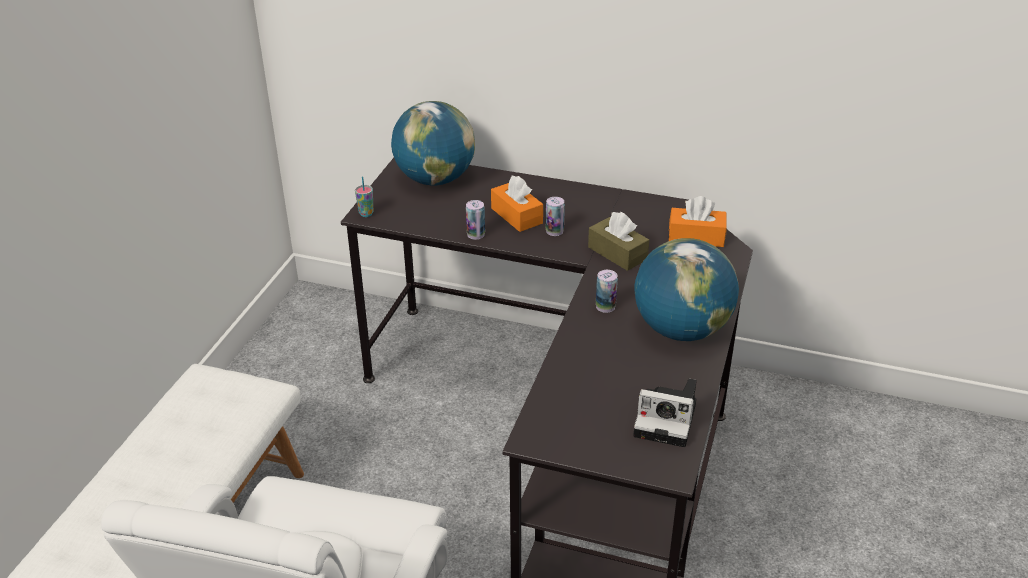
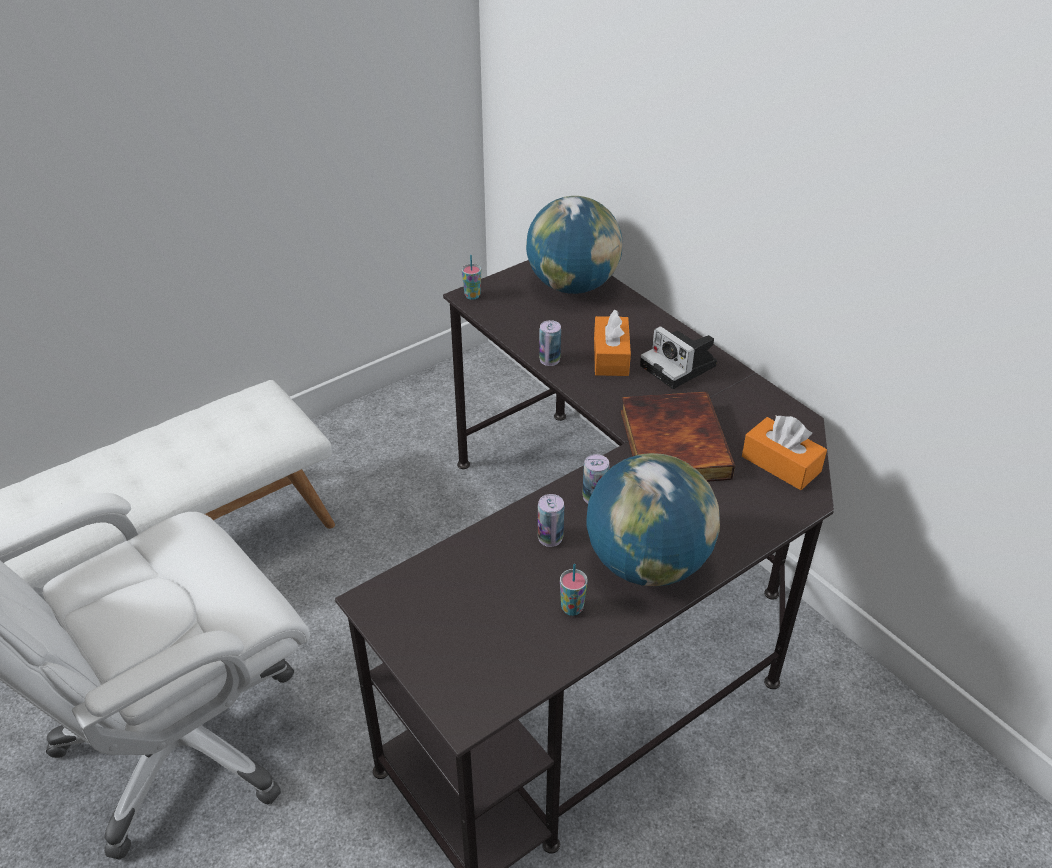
camera: 35 degrees right, 5 degrees up
(554, 231) = (631, 389): can -> can (550, 538)
(617, 253) = (671, 443): brown tissue box -> book
(666, 377) = (572, 608): none -> cup
(668, 420) = (522, 657): camera -> camera (680, 366)

